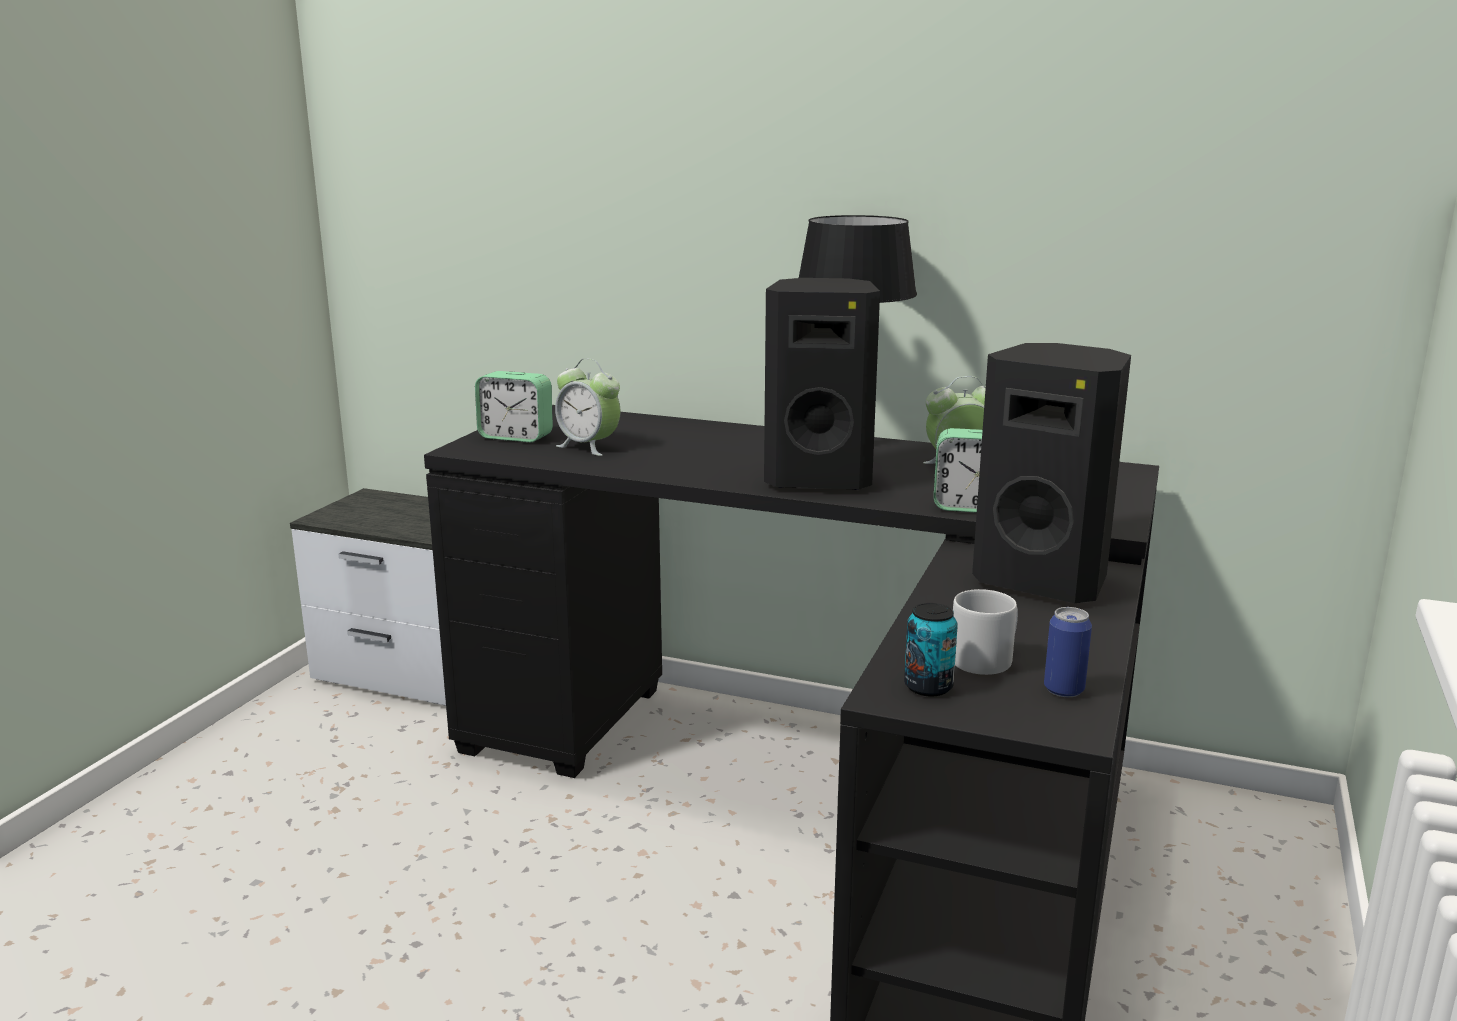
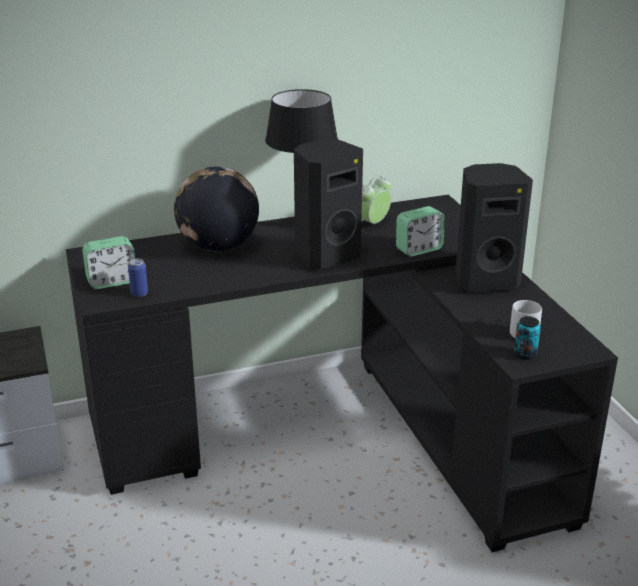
camera: 40 degrees left, 10 degrees up
(589, 447) = (169, 274): alarm clock -> none
(701, 438) = (218, 246): none -> globe
(1064, 690) = (566, 334): can -> can (139, 293)

